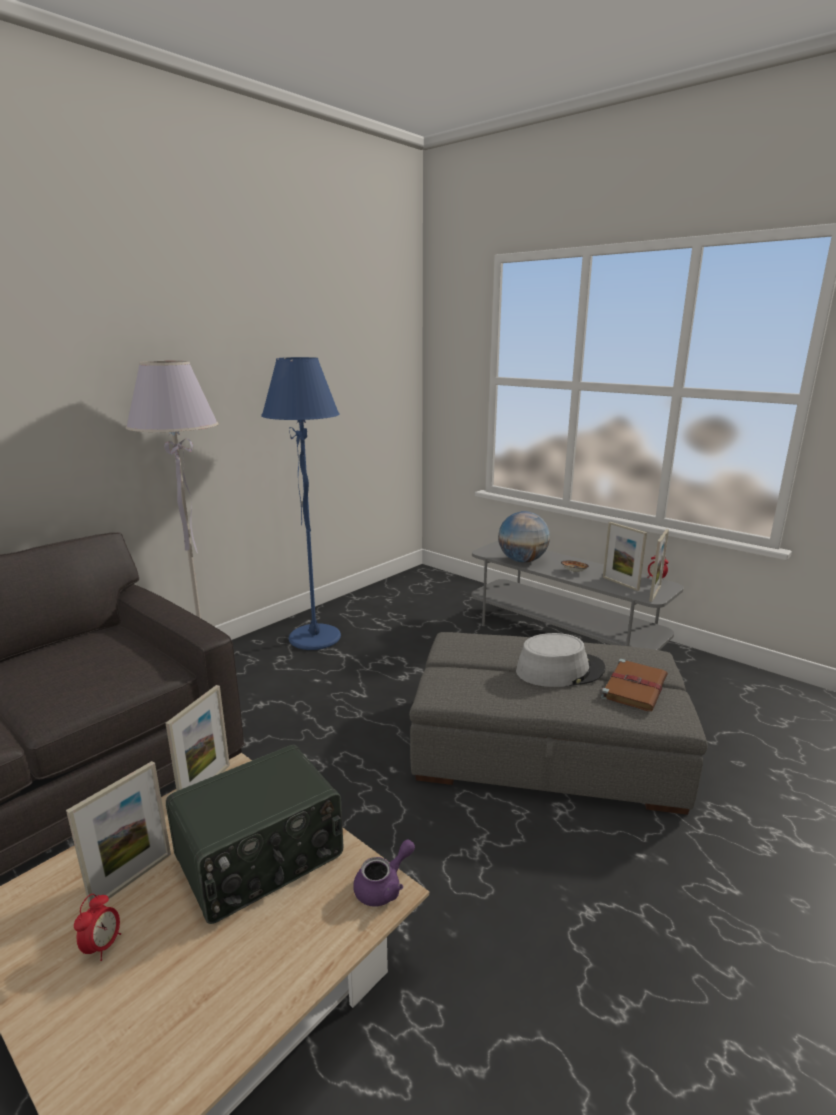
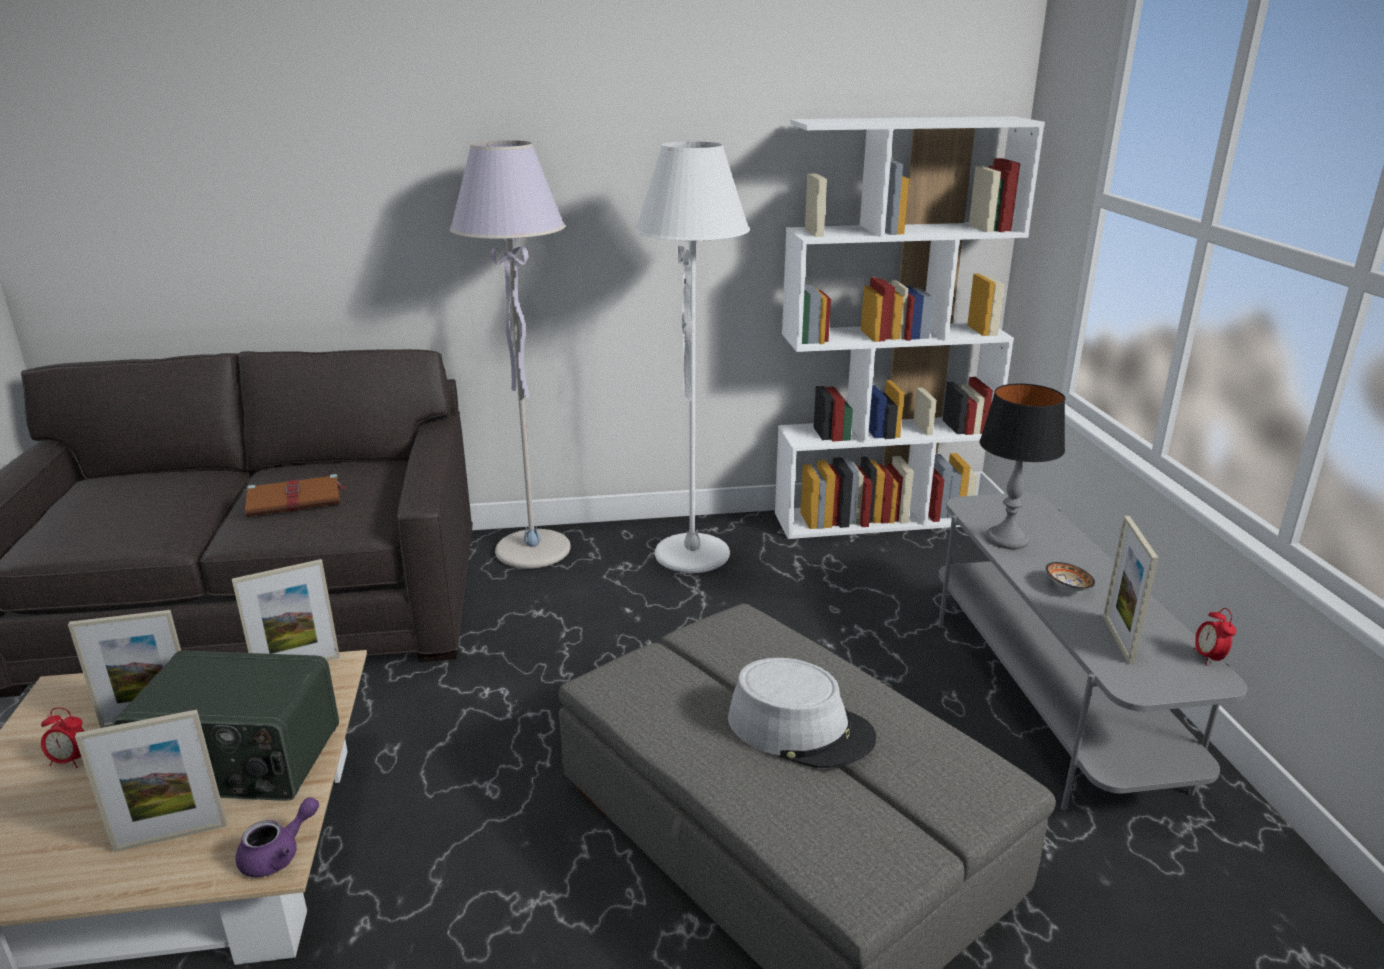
camera: 40 degrees right, 5 degrees up
(103, 946) = (70, 761): alarm clock -> alarm clock turned 45 degrees clockwise
(315, 638) = (692, 555): blue floor lamp -> white floor lamp
(384, 886) = (278, 855): purple teapot -> purple teapot turned 45 degrees counterclockwise
(390, 587) = (880, 518): none -> white bookcase
(522, 560) = (1007, 539): globe -> table lamp
(634, 687) = (870, 808): brown book -> brown book (296, 500)
(655, 593) = (1155, 682): picture frame -> picture frame (171, 836)

